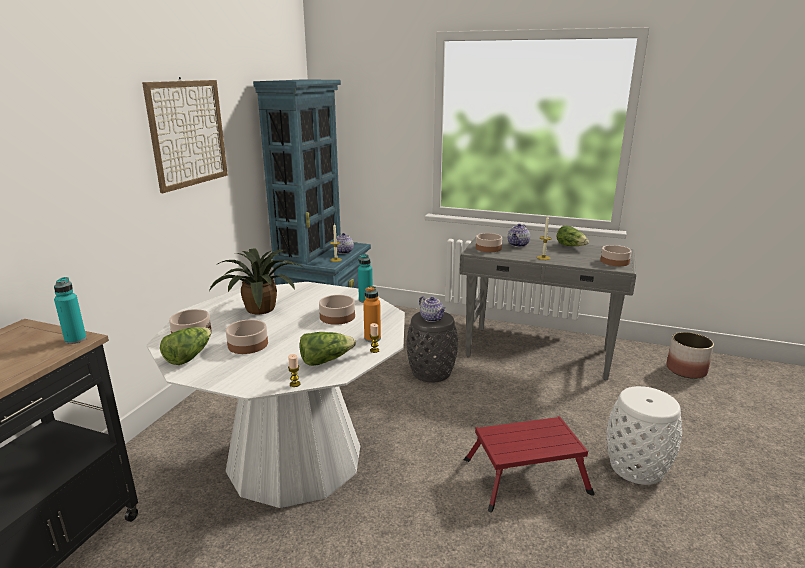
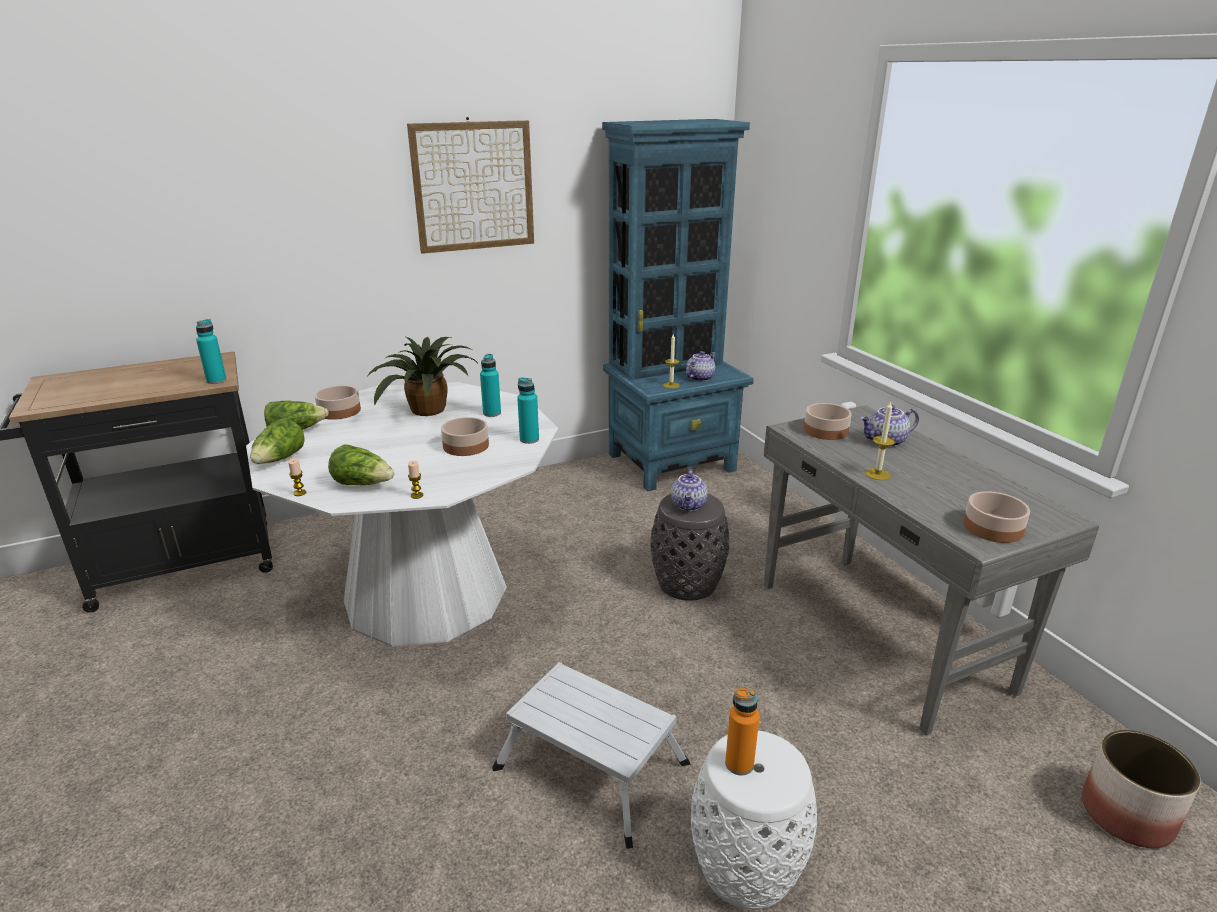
camera: 45 degrees right, 5 degrees up
(248, 344) = (349, 440): bowl -> none
(309, 296) = (492, 413): none -> turquoise bottle
(372, 338) = (442, 483): orange bottle -> orange bottle (739, 764)
(527, 476) = (592, 766): red step ladder -> white step ladder
(571, 246) = (975, 475): lettuce -> lettuce (280, 460)

